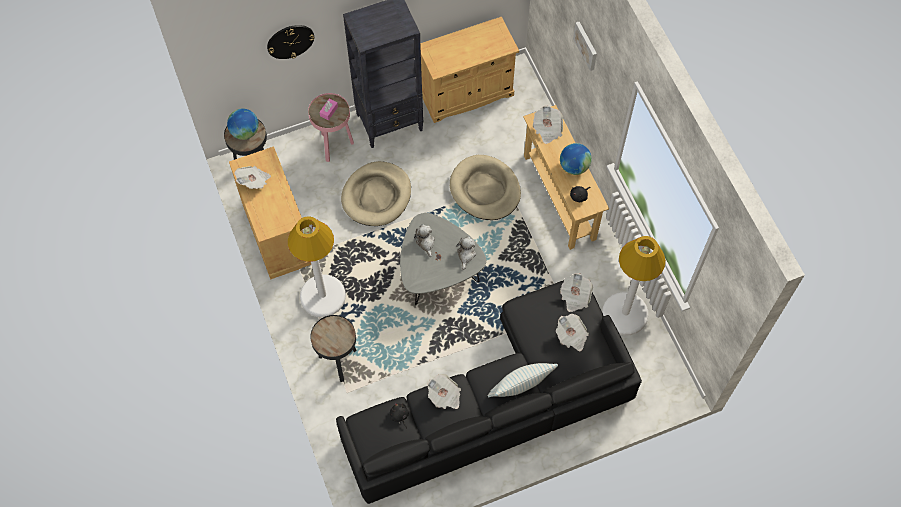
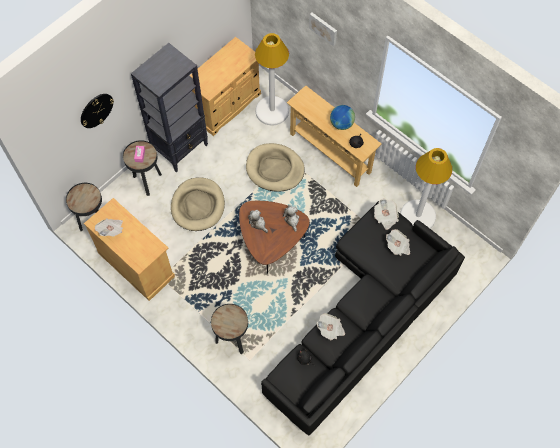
camera: 25 degrees left, 0 degrees up
(245, 132) = (82, 196): globe -> none
(322, 296) = (195, 296): white floor lamp -> white floor lamp (272, 111)
(334, 146) = (147, 182): pink side table -> black side table
(438, 272) = (271, 242): grey coffee table -> brown coffee table
(521, 386) = (381, 297): pillow -> none
(547, 129) = (309, 105): newspaper -> none

